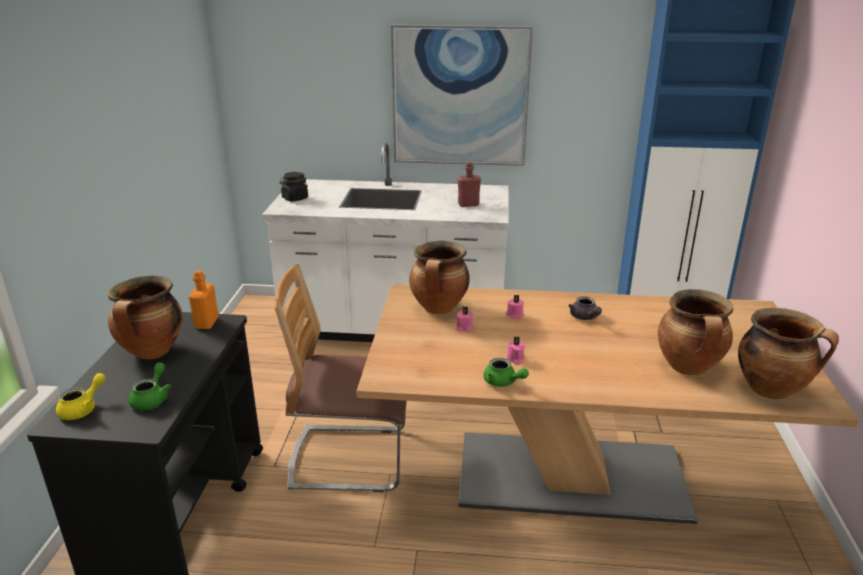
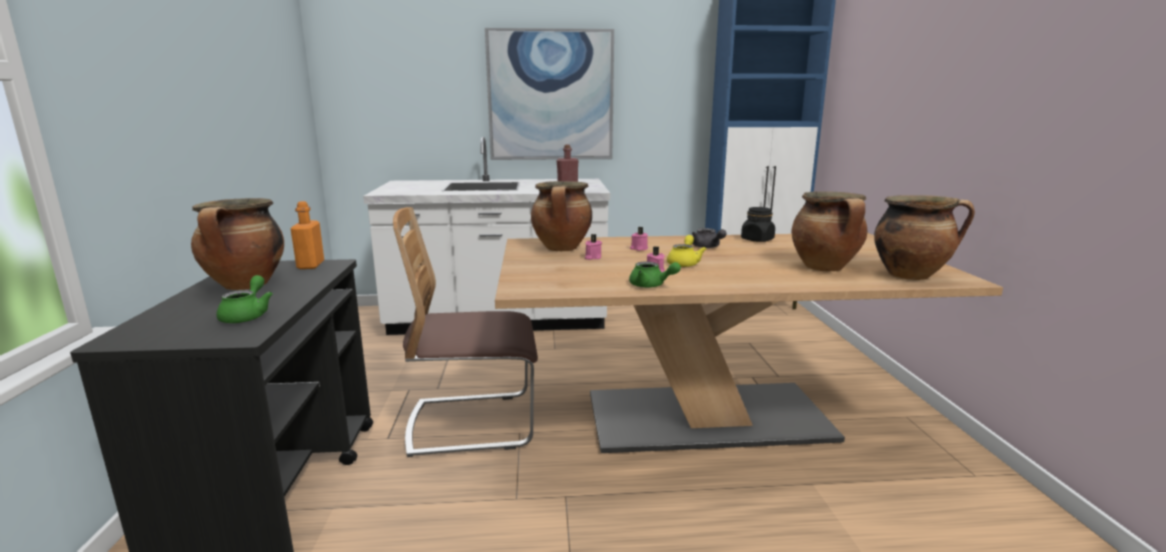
camera: 10 degrees left, 10 degrees down
(83, 409) = (154, 328): yellow teapot -> yellow teapot (684, 263)
(295, 198) = (395, 188): black jar -> black jar (757, 240)

